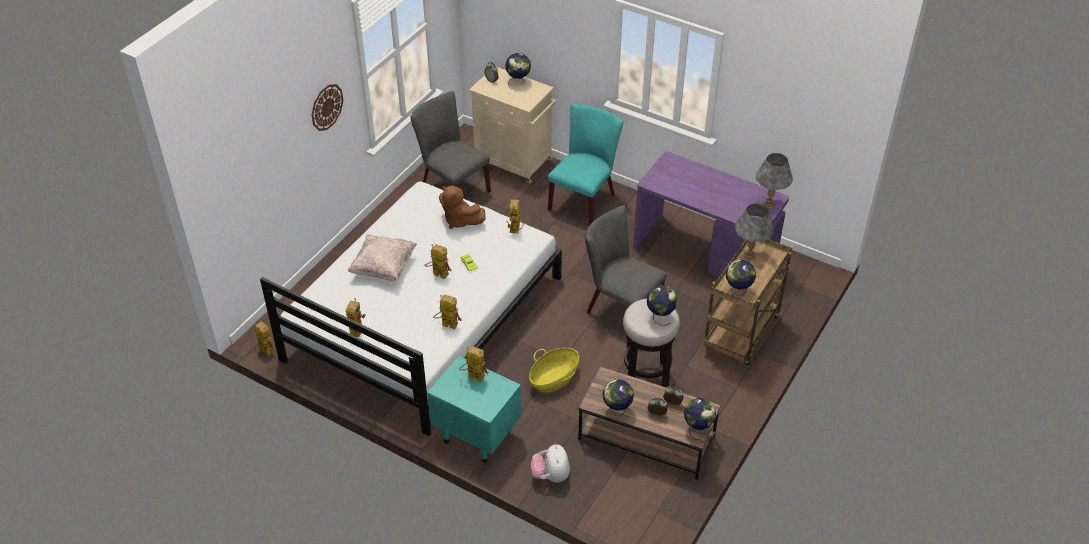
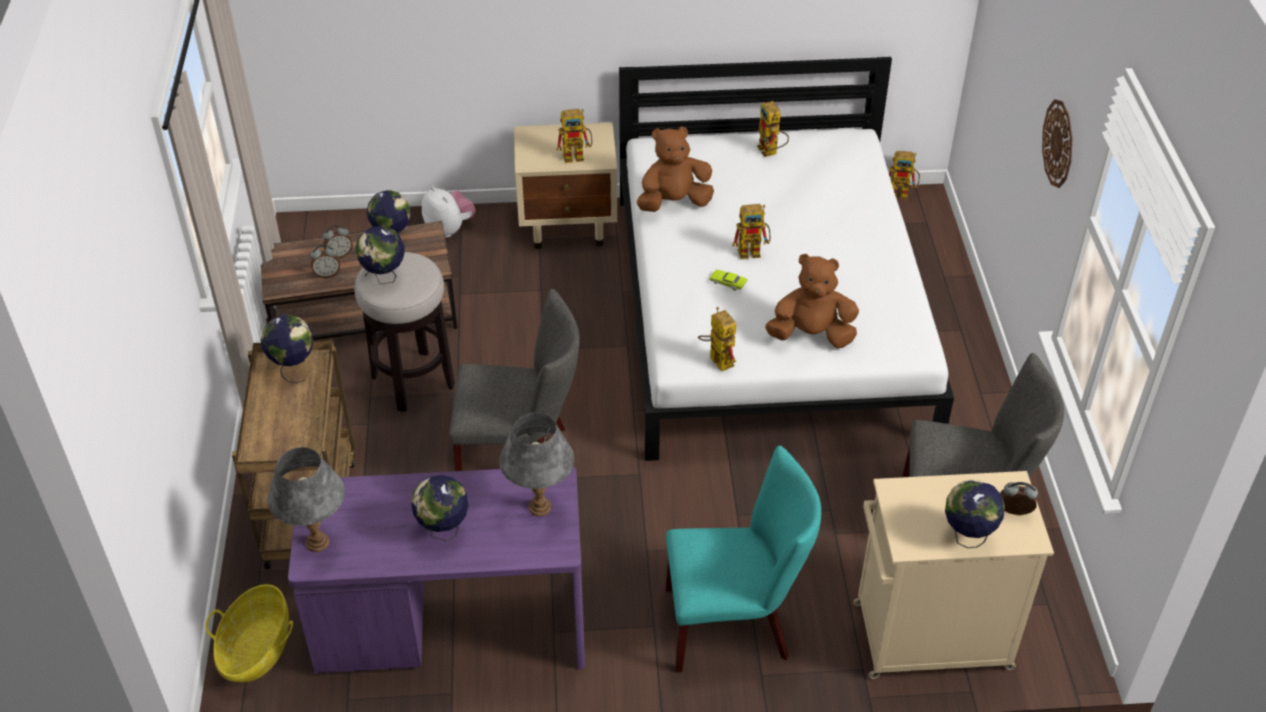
camera: 145 degrees right, 0 degrees up
(383, 268) = (828, 226): beige pillow -> none
(446, 324) = (673, 203): toy robot -> brown plush toy
(476, 435) = (569, 226): turquoise nightstand -> beige nightstand
(554, 378) = (533, 324): basket -> basket (256, 649)
(584, 199) = (735, 623): turquoise chair -> turquoise chair turned 90 degrees counterclockwise
(697, 428) = (277, 262): globe -> globe (443, 531)
(749, 256) = (305, 432): grey table lamp -> grey table lamp (540, 506)

